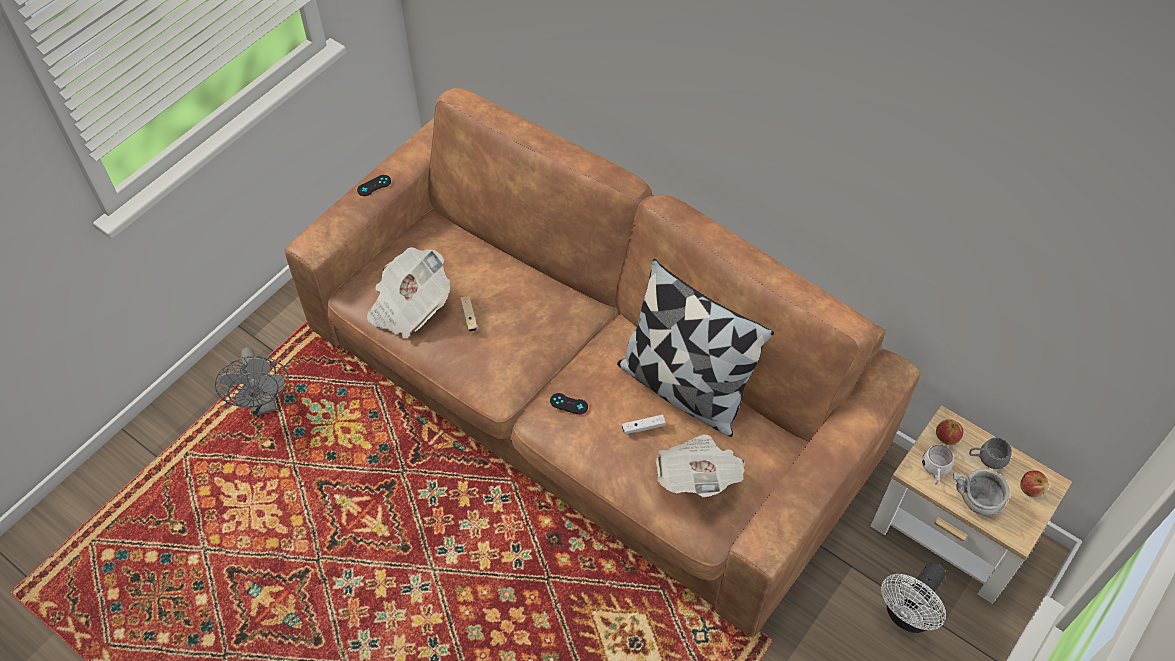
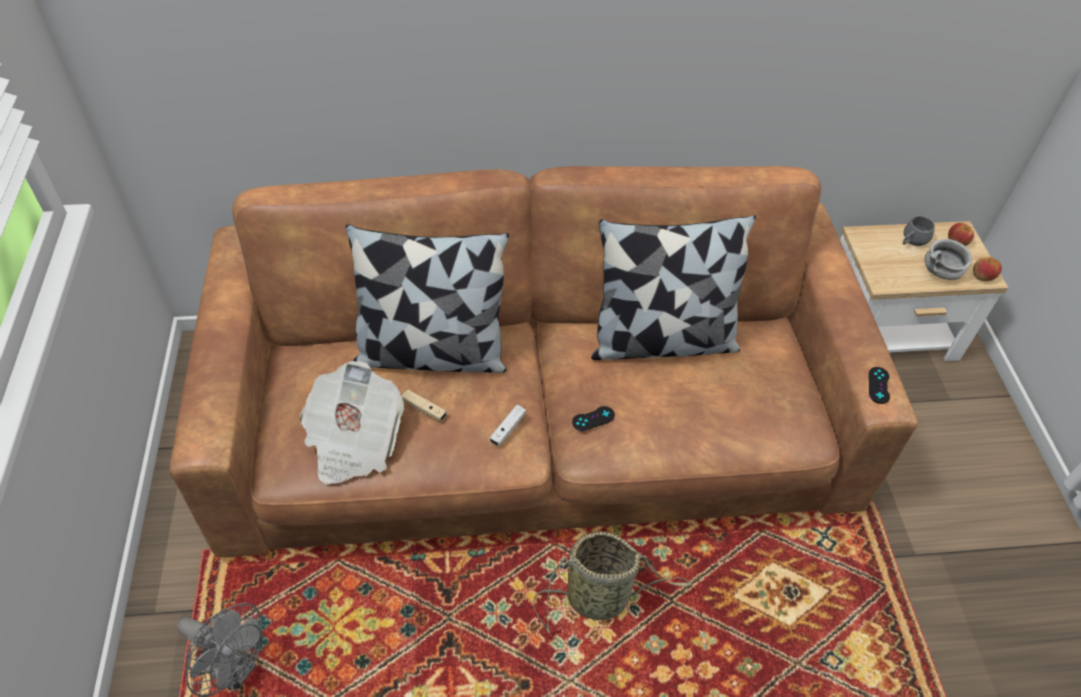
camera: 45 degrees left, 5 degrees down
(374, 185) = (214, 347): black game controller -> black game controller (879, 385)
(505, 538) = (601, 598): none -> basket
(517, 283) = (431, 353): none -> pillow
(643, 427) = (674, 391): white game controller -> white game controller (508, 429)
(697, 476) = (757, 397): newspaper -> none
(907, 616) = (926, 410): white fan -> none
(934, 472) = (894, 273): white mug -> none
(946, 437) = (872, 245): apple -> apple (982, 276)

